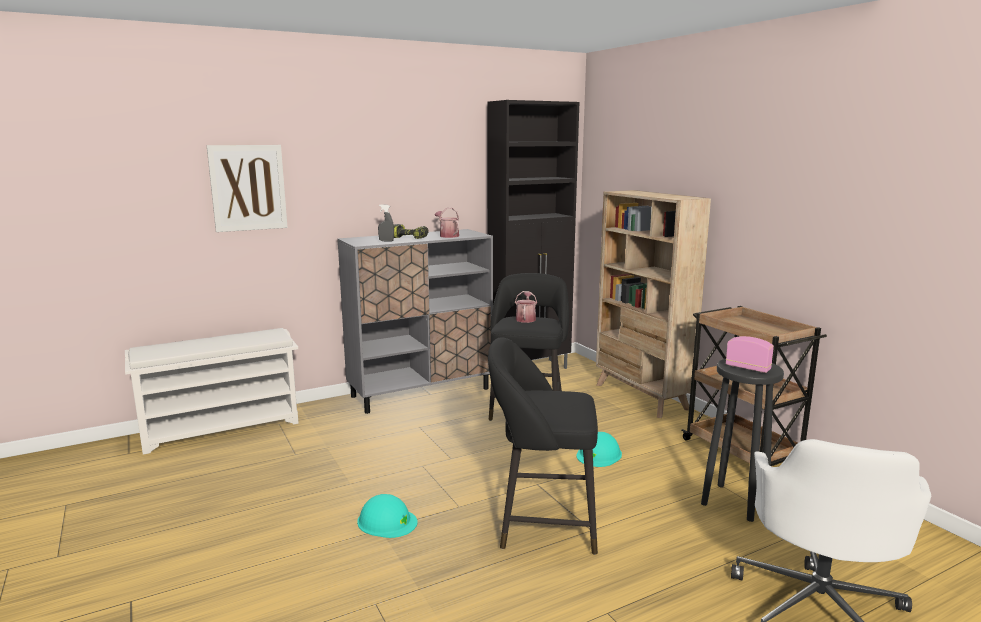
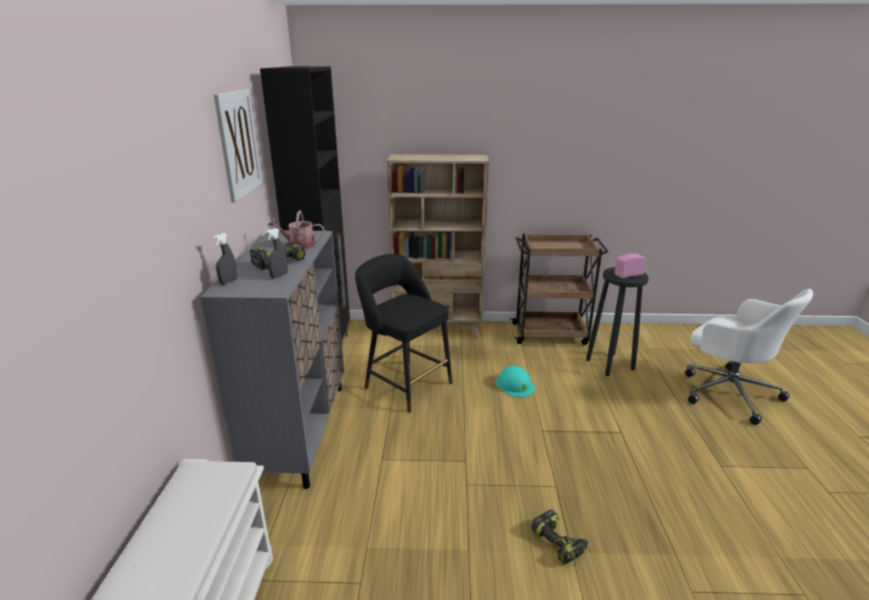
camera: 60 degrees left, 10 degrees up
(248, 188) = (99, 266): picture -> picture (238, 144)
(364, 237) = (228, 282): none -> grey spray bottle
(387, 521) = (559, 543): turquoise hard hat -> power drill
(526, 319) = (397, 304): watering can -> none
(541, 523) = (602, 451): black stool -> none

